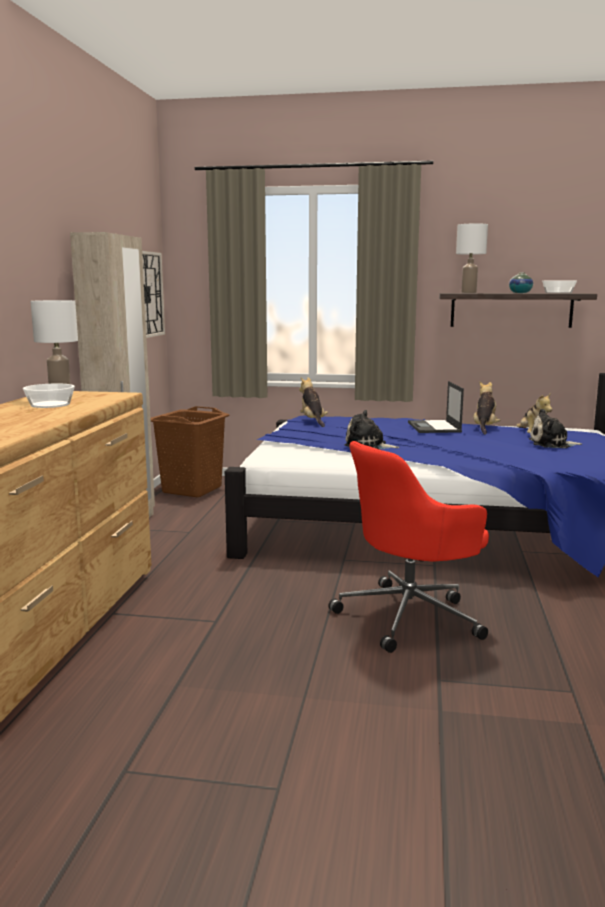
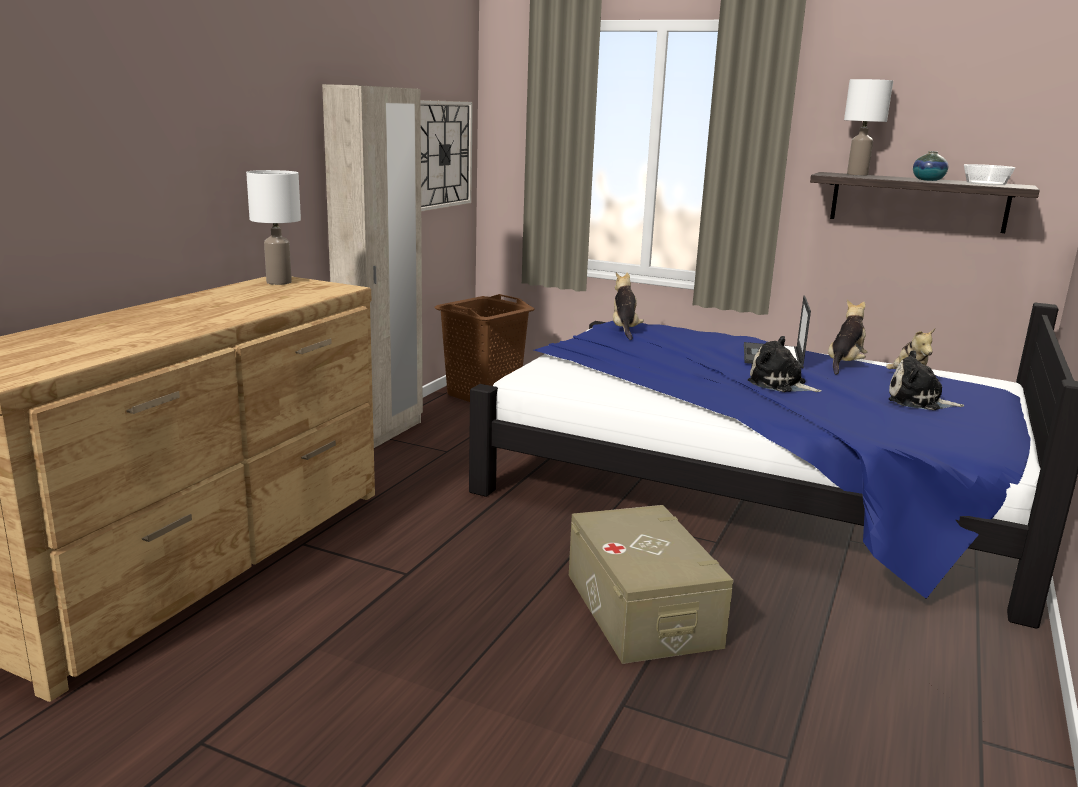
camera: 15 degrees right, 5 degrees up
(50, 404) = (248, 297): bowl -> none
(368, 446) = (662, 375): plush toy -> plush toy (779, 384)
(410, 616) = (641, 609): red office chair -> beige storage box

